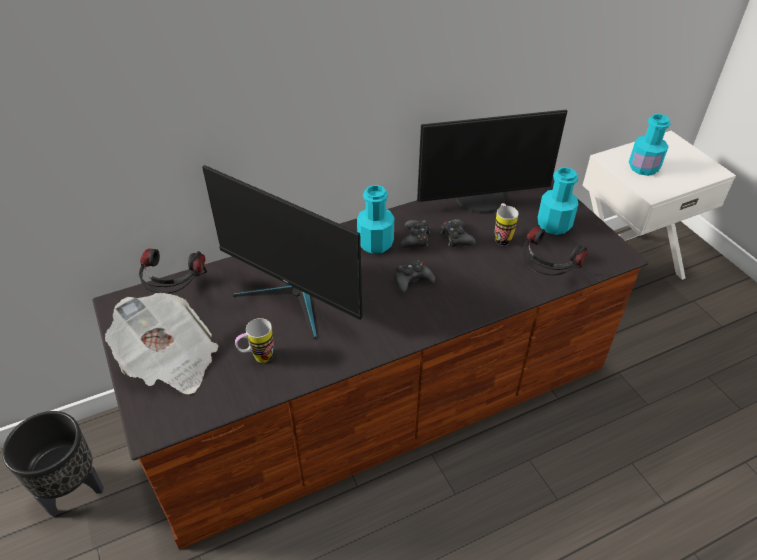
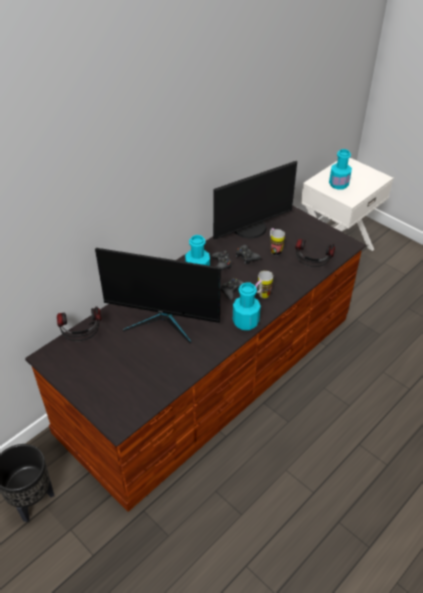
camera: 20 degrees left, 0 degrees up
(170, 360) = (105, 382): newspaper -> none
(258, 358) = (161, 364): mug -> mug (261, 296)
(554, 225) = (302, 234): turquoise bottle -> turquoise bottle (245, 322)

